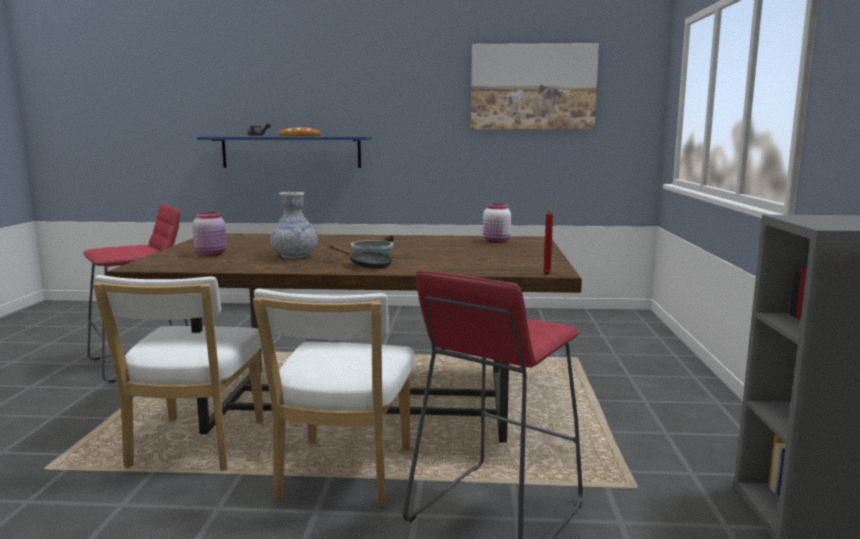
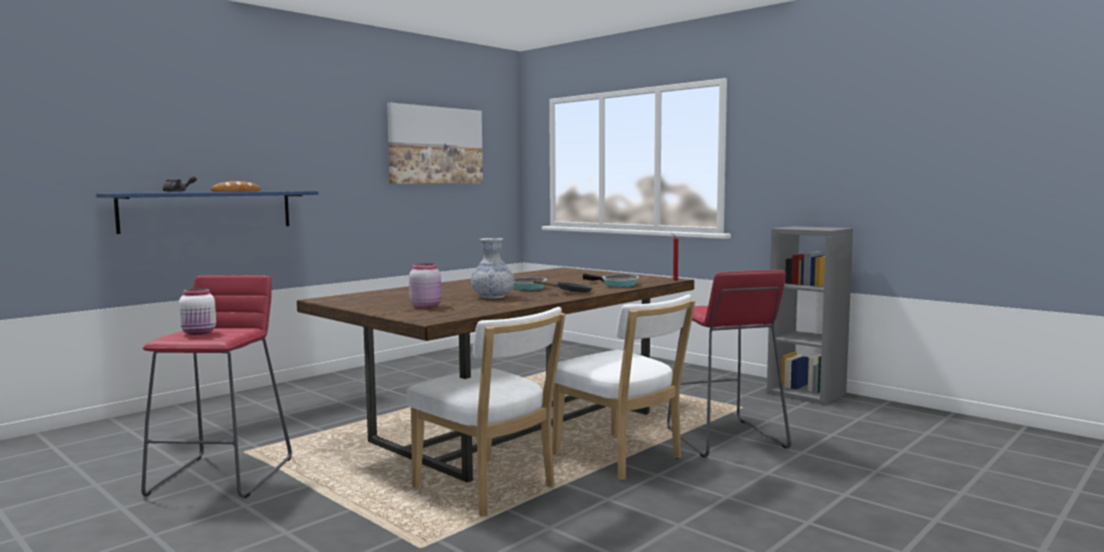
camera: 50 degrees left, 5 degrees down
(459, 266) = (617, 284): none -> frying pan
(496, 241) = (554, 273): white jar -> white jar (199, 333)

